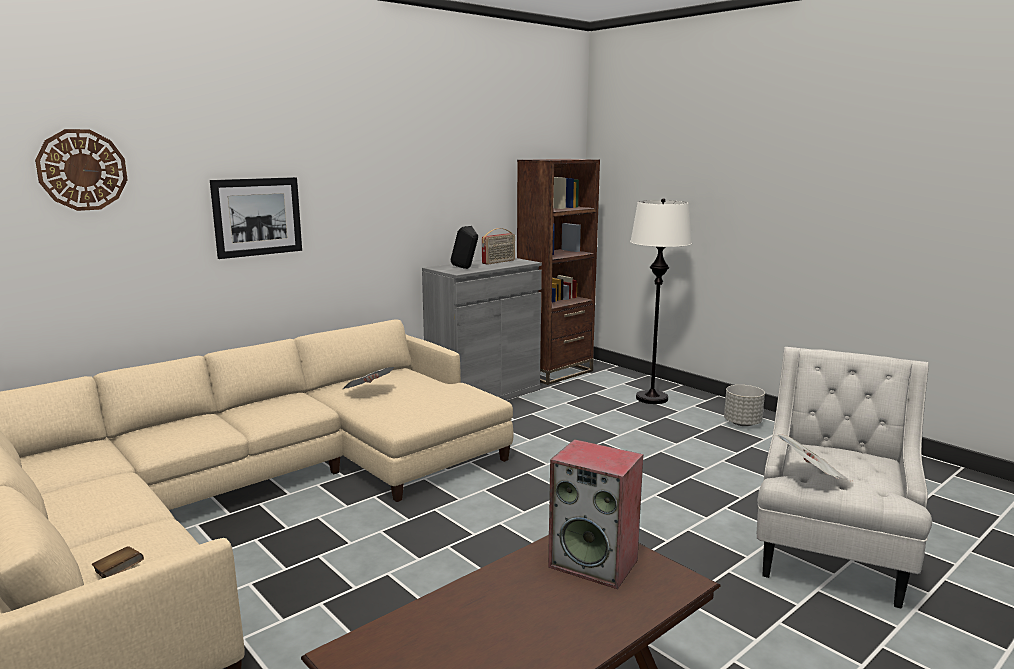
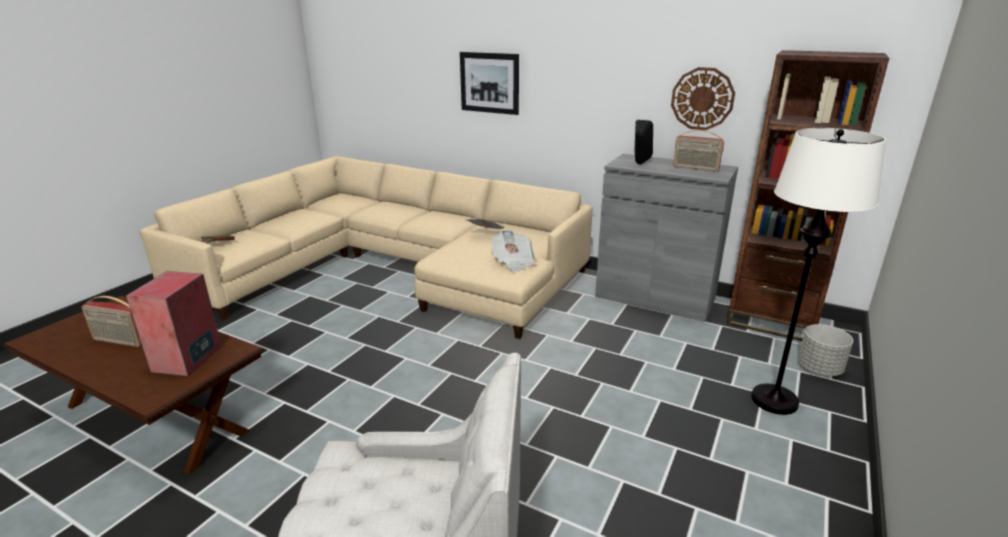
camera: 70 degrees right, 10 degrees up
(82, 170) = (397, 40): wall clock -> wall clock (702, 99)
(508, 628) = (120, 341): none -> radio
(742, 423) = (776, 495): grey planter -> grey planter (819, 369)
(811, 476) = (345, 468): newspaper -> newspaper (513, 262)

